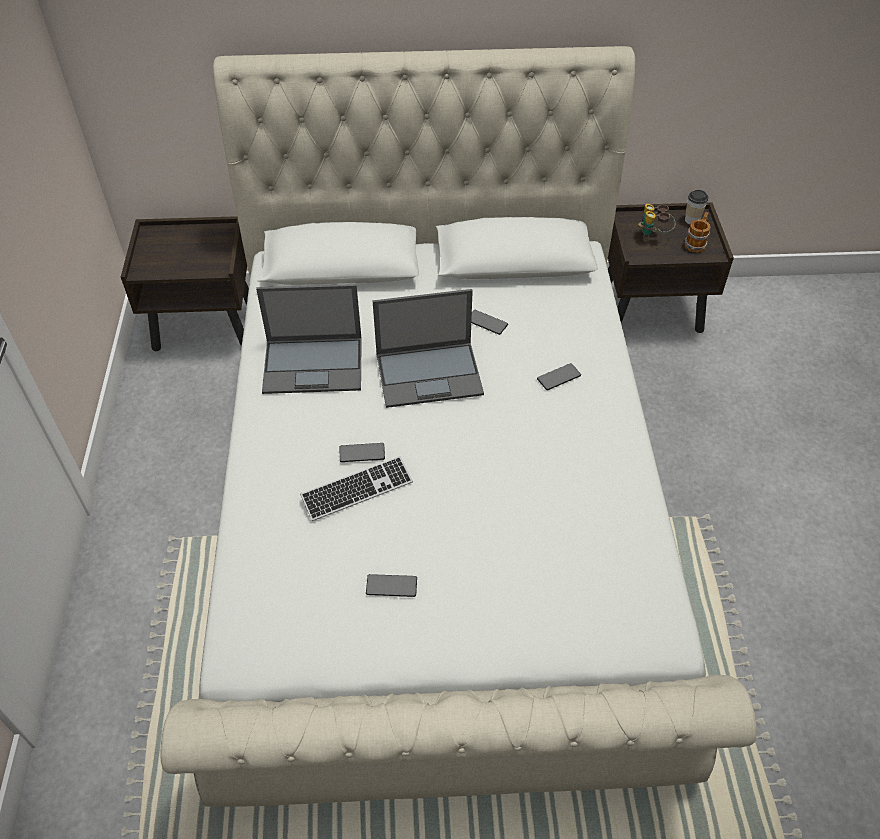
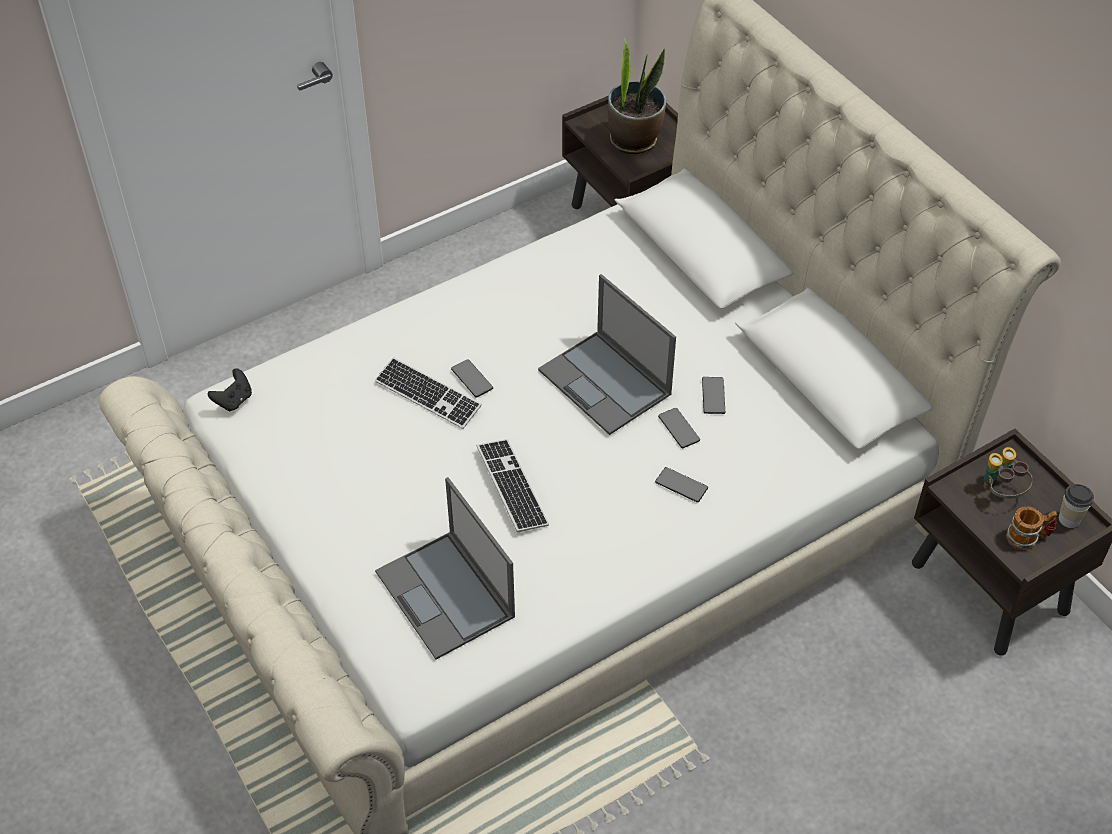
camera: 60 degrees right, 0 degrees up
(188, 253) = (634, 140): none -> potted plant
(245, 645) = (234, 400): none -> black game controller
(314, 365) = (553, 296): laptop -> laptop (446, 595)
(391, 586) = (344, 466): phone -> phone (678, 428)
(495, 477) = (512, 487): none -> keyboard

